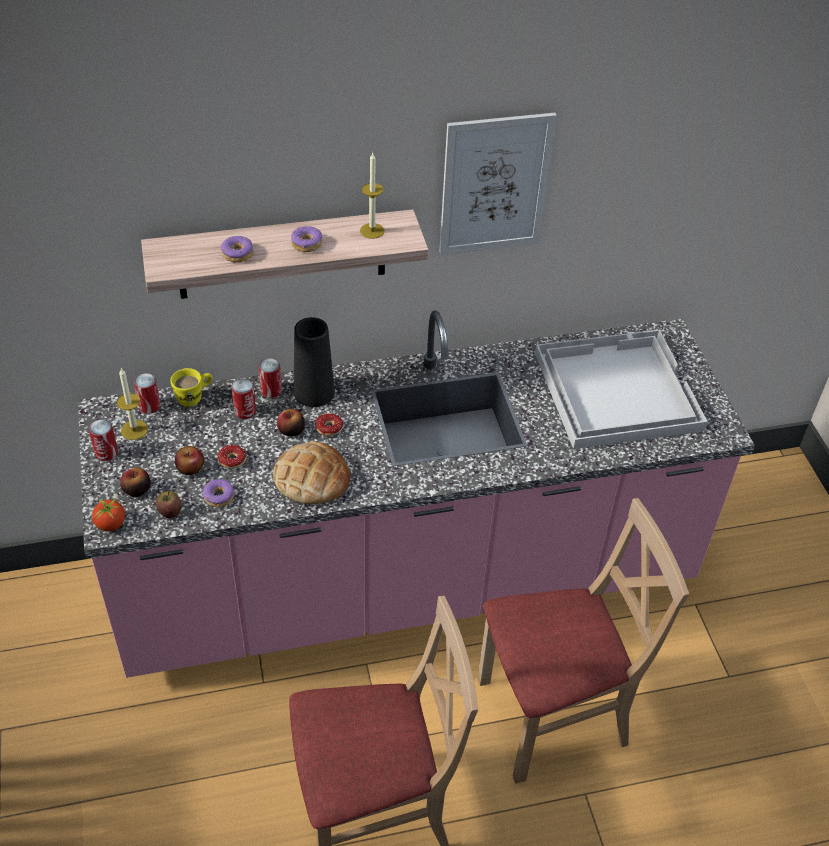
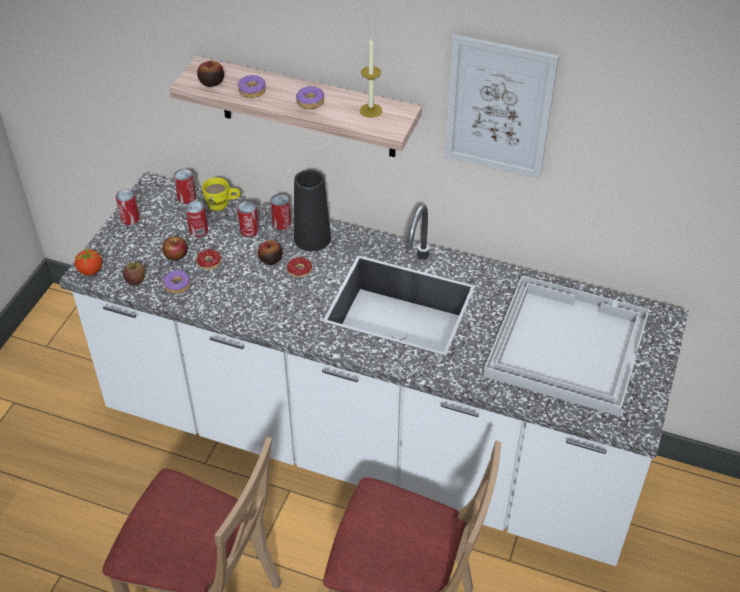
camera: 35 degrees right, 0 degrees up
(134, 430) = (162, 211): candle -> none
(137, 489) = (127, 254): apple -> apple (211, 82)
(192, 433) = (198, 230): none -> can
(312, 478) = (254, 302): bread -> none
(407, 581) = (370, 443): pink counter -> white counter

